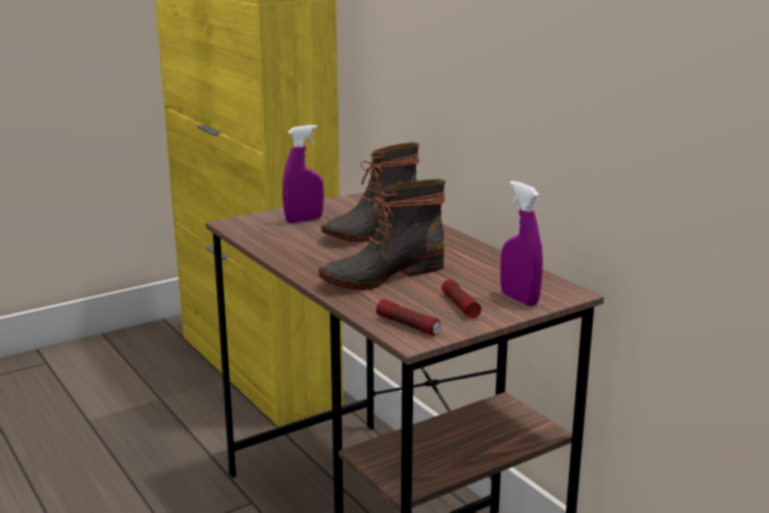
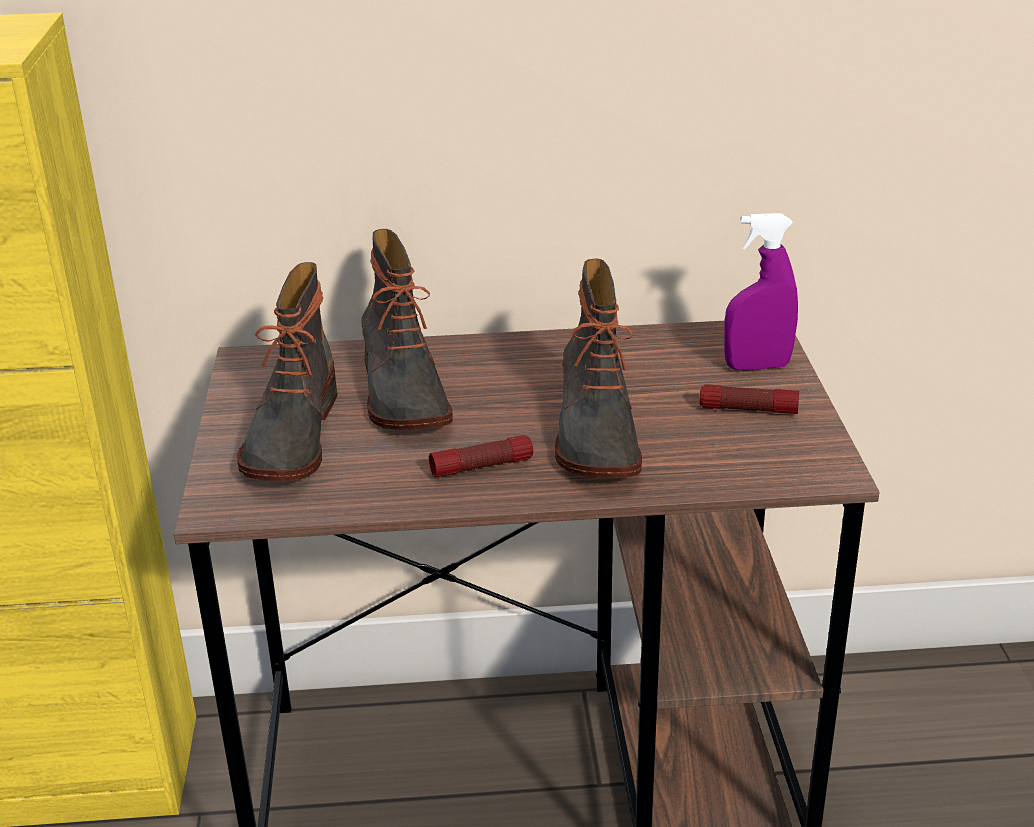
camera: 60 degrees left, 10 degrees up
(304, 220) = (290, 436): purple spray bottle -> boot
(408, 325) = (785, 463): flashlight -> flashlight (482, 467)

